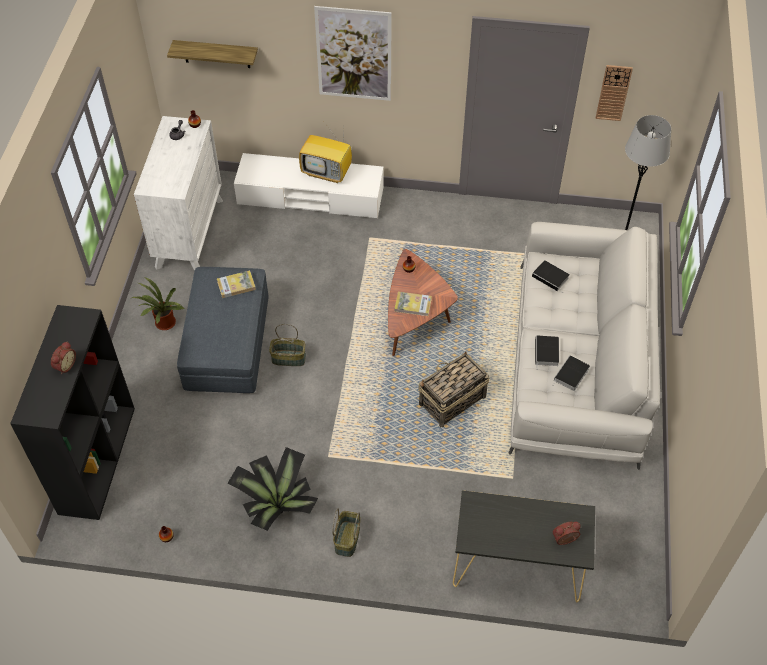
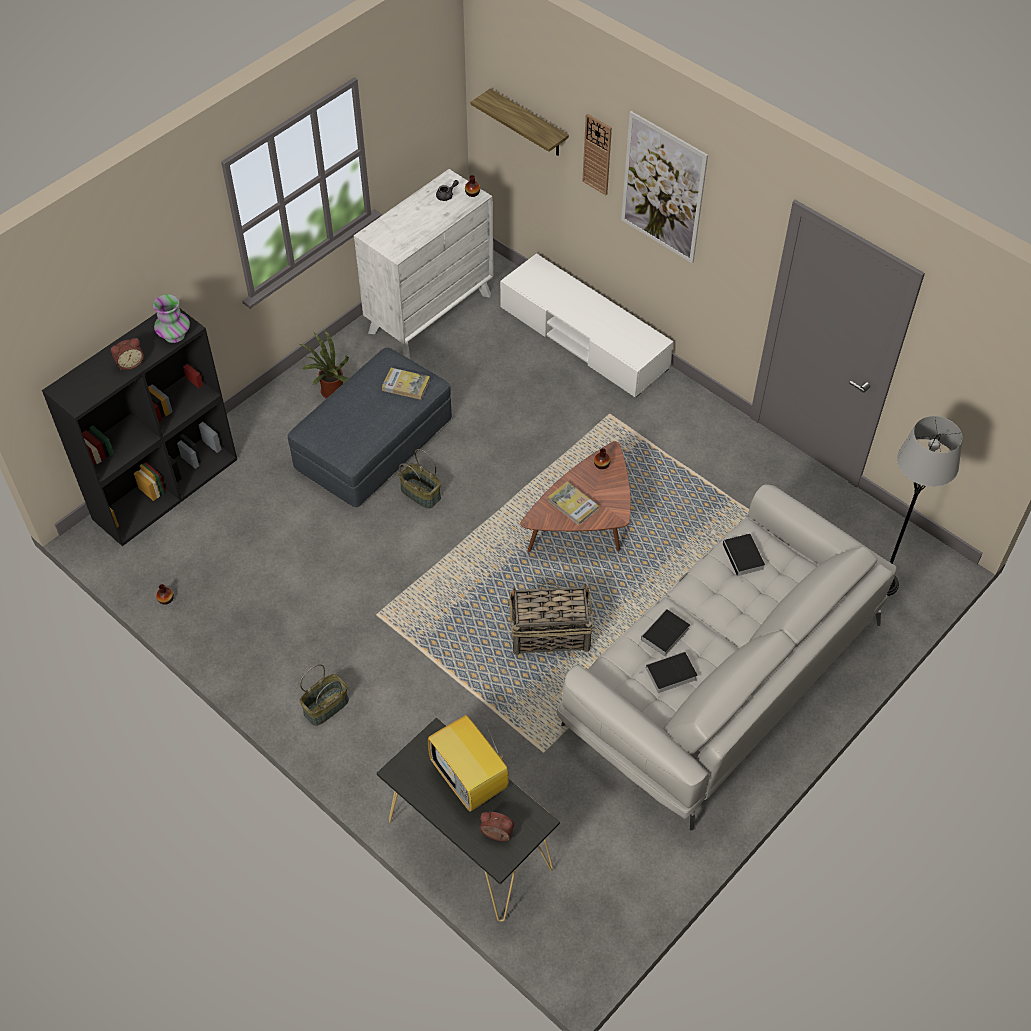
camera: 35 degrees right, 0 degrees up
(82, 327) = (174, 335): none -> vase
(276, 502) = (290, 629): potted plant -> none
(327, 173) = (606, 318): television -> television (471, 779)
(613, 92) = (940, 374): wall clock -> wall clock (597, 154)

